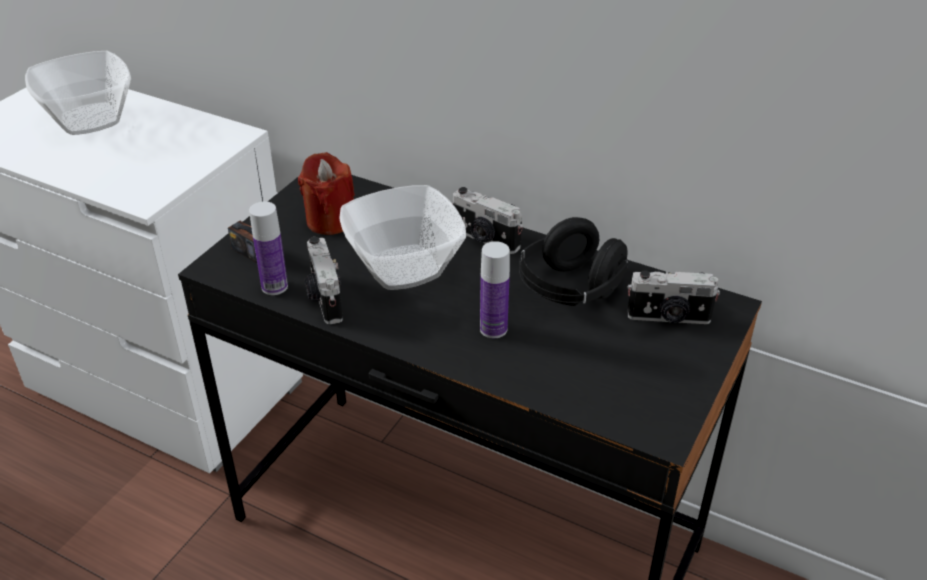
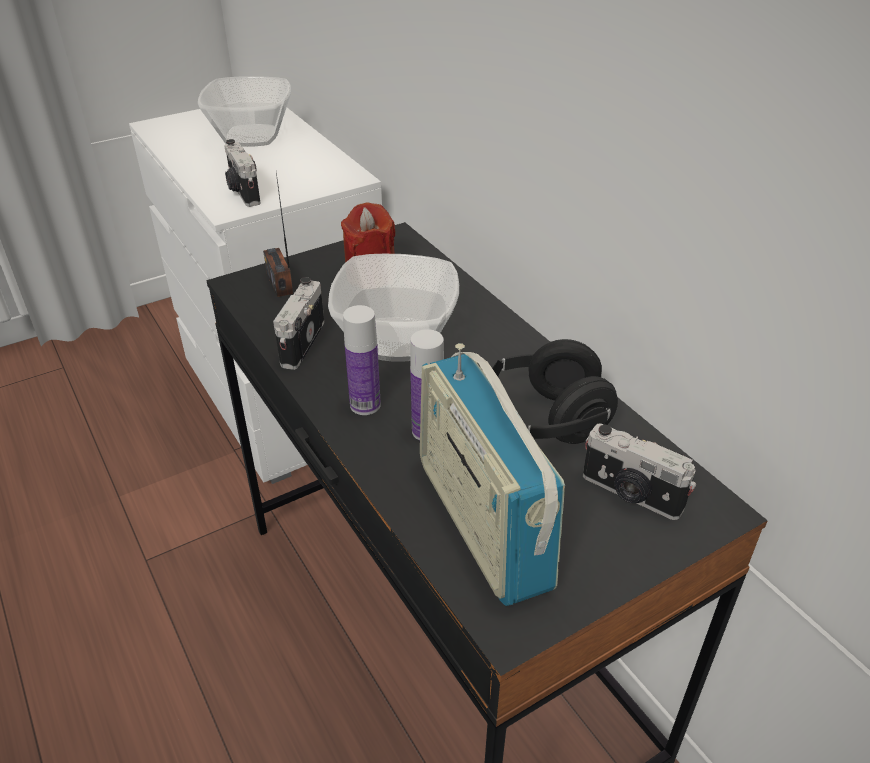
camera: 30 degrees right, 0 degrees up
(274, 287) = (269, 317): bottle -> bottle (365, 405)
(485, 239) = (499, 339): camera -> camera (243, 192)
(589, 377) = (482, 523): none -> radio

